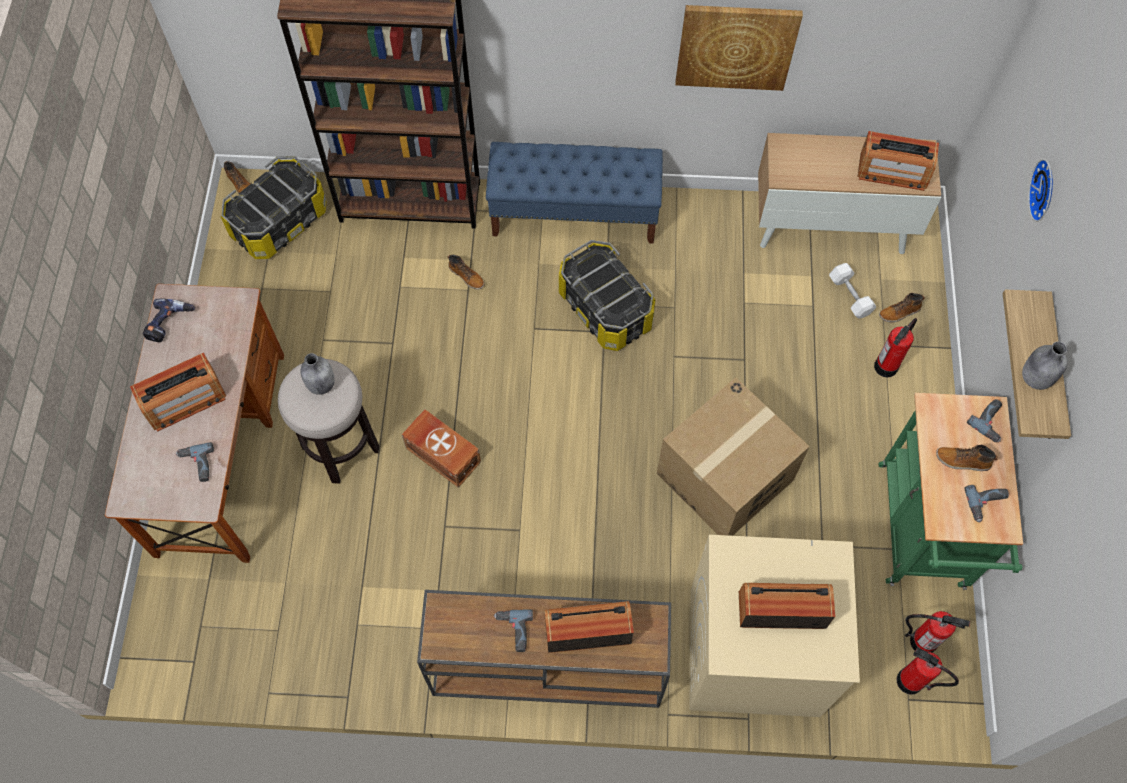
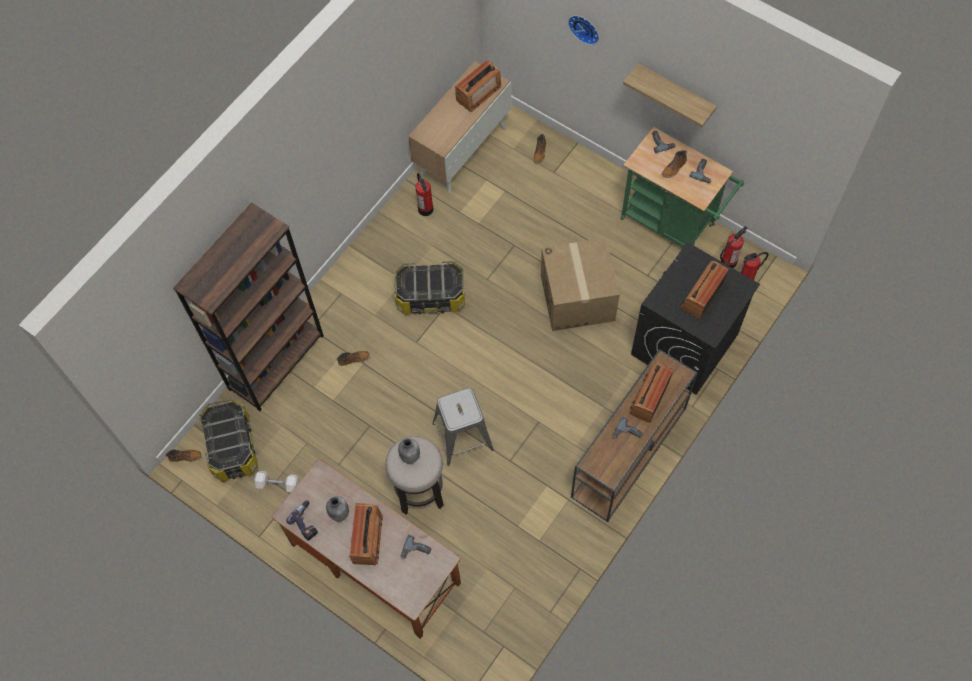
camera: 55 degrees left, 0 degrees up
(443, 453) = (463, 436): brown storage box -> grey stool
(575, 214) = (355, 276): blue bench -> none
(736, 46) = (378, 108): picture -> none
(752, 653) = (684, 345): beige washing machine -> black washing machine
(850, 295) = (512, 169): white dumbbell -> white dumbbell (277, 484)
(886, 366) = (567, 179): fire extinguisher -> fire extinguisher (425, 209)
(1034, 378) = (678, 100): grey bottle -> grey bottle (339, 513)

